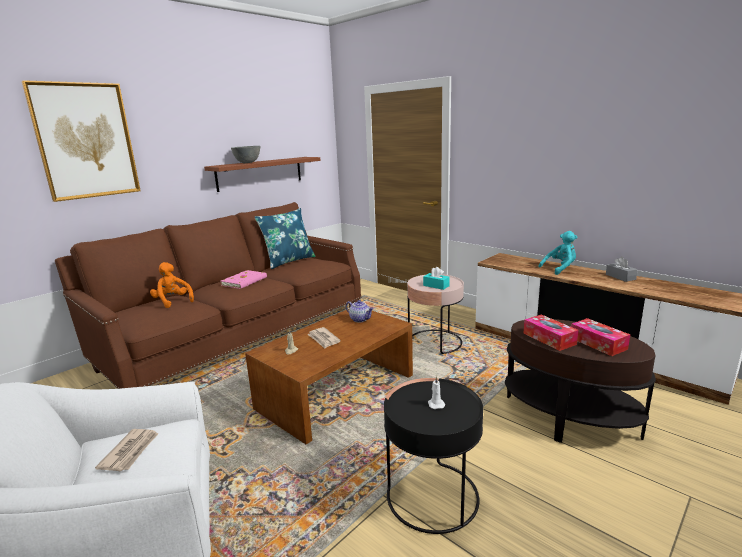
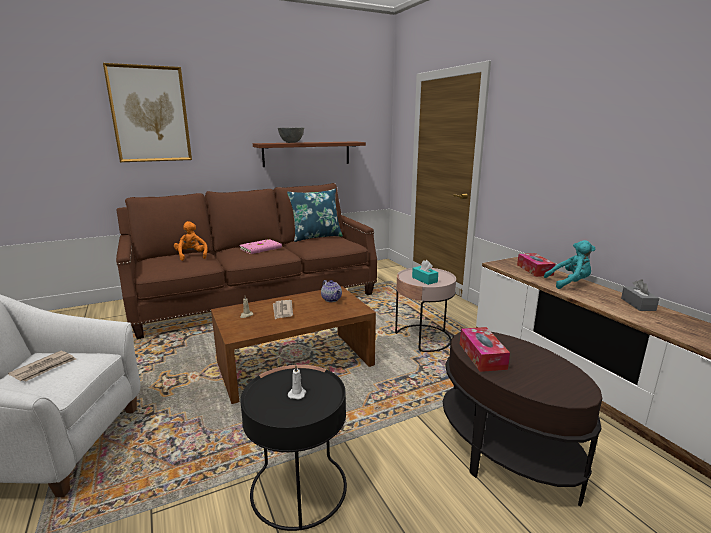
camera: 20 degrees right, 0 degrees up
(598, 343) = (535, 374): tissue box -> tissue box (534, 270)

